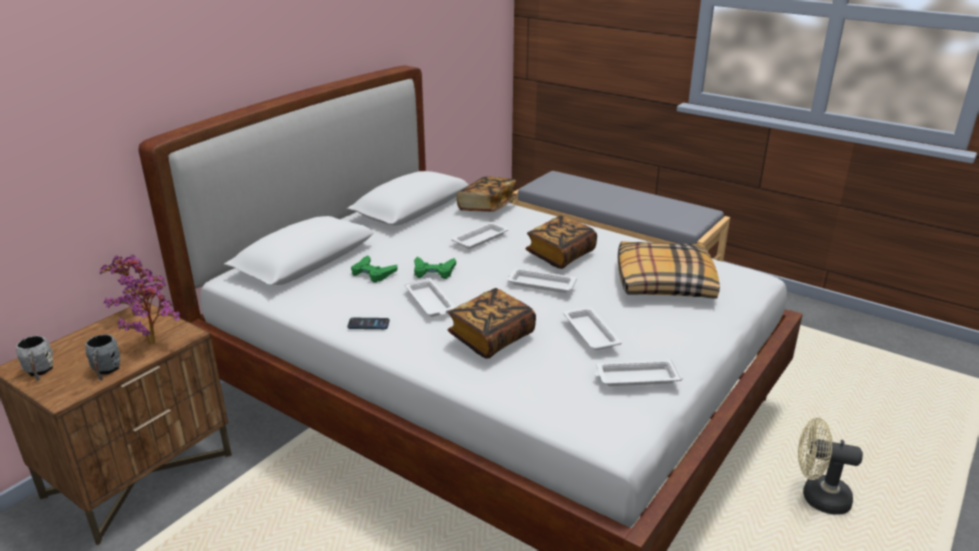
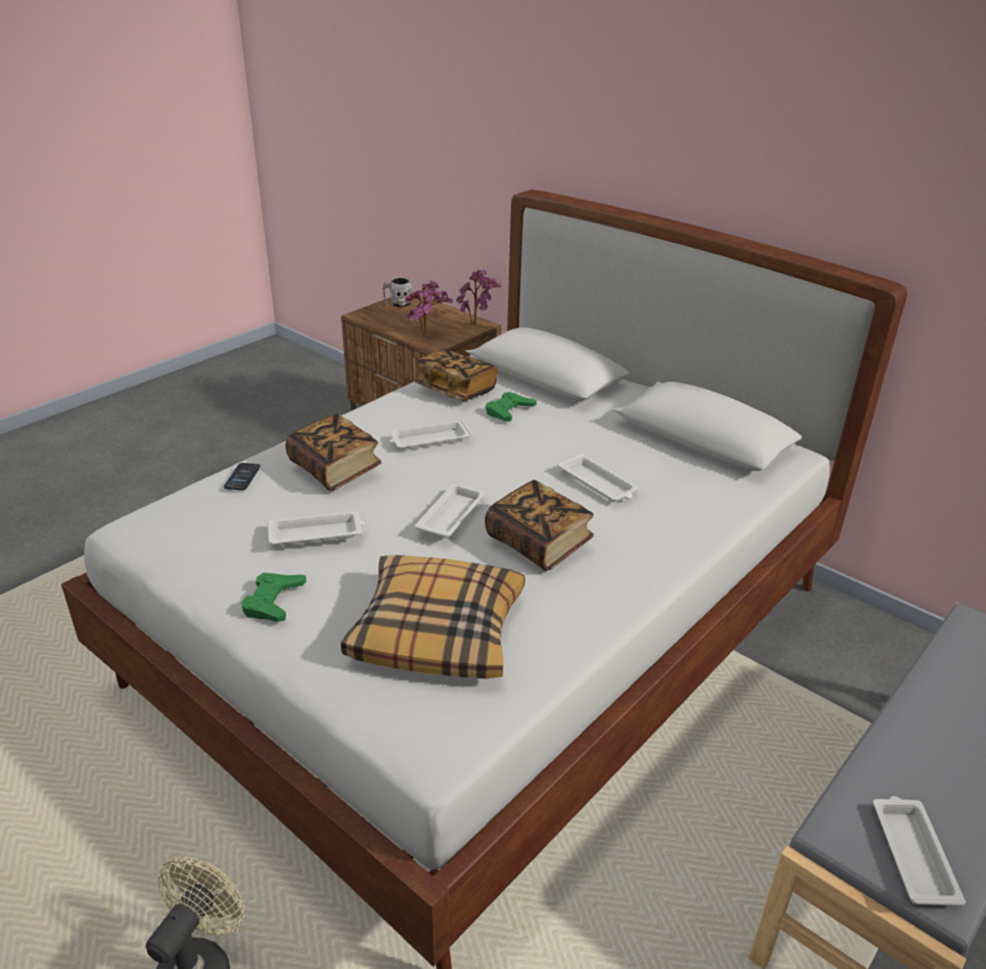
camera: 95 degrees right, 5 degrees up
(105, 370) = (389, 323): grey mug -> none
(368, 324) = (398, 409): phone -> phone (242, 477)
(433, 271) = (504, 446): green game controller -> green game controller (273, 601)
(487, 207) = (712, 495): book -> book (456, 390)
(636, 378) = (209, 551): white tray -> white tray (912, 853)

